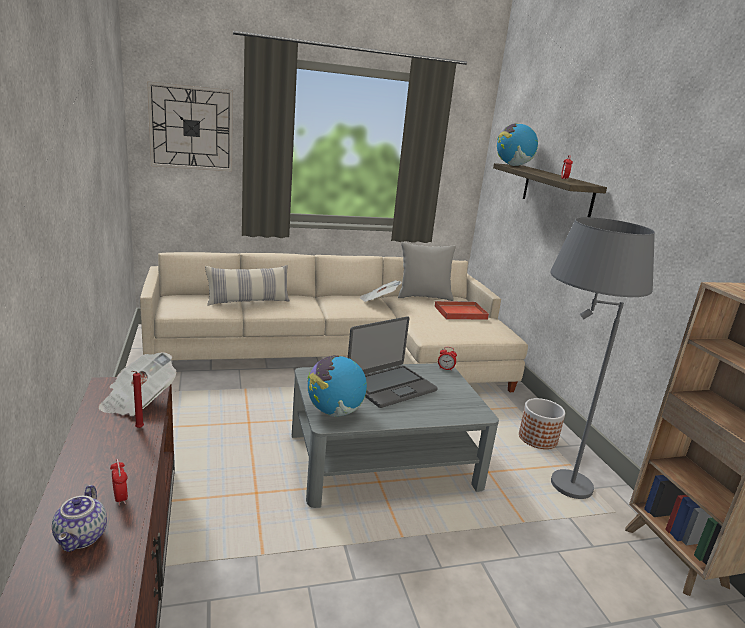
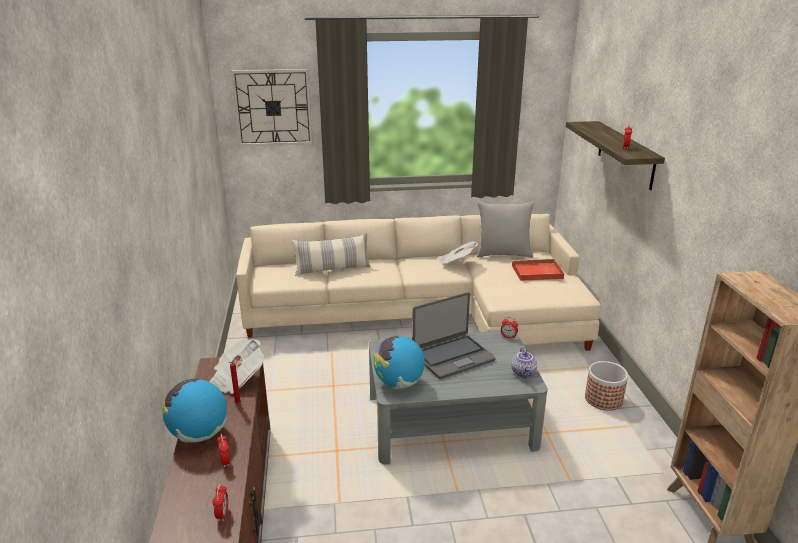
camera: 10 degrees right, 5 degrees up
(82, 537) = (201, 491): teapot -> teapot (524, 373)
(113, 570) = (222, 514): none -> alarm clock
(513, 165) = (584, 124): globe -> globe (199, 434)
(548, 483) = (603, 444): grey floor lamp -> none

